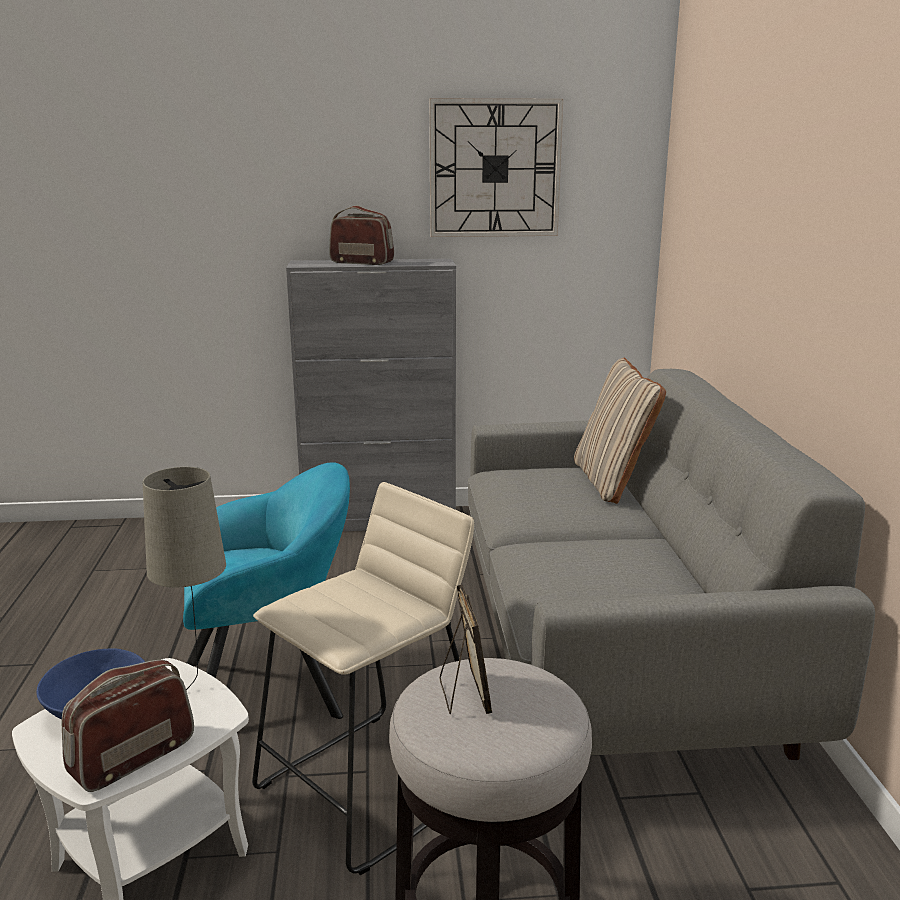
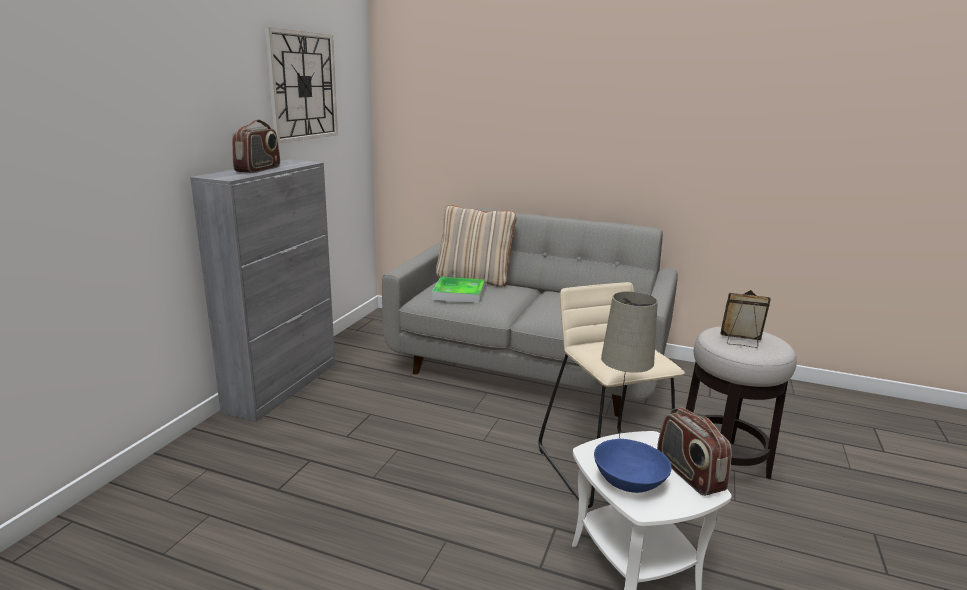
camera: 65 degrees left, 0 degrees up
(272, 687) = (476, 482): turquoise armchair -> none
(362, 262) = (258, 169): radio -> radio turned 150 degrees clockwise
(535, 485) = (459, 293): none -> tray

